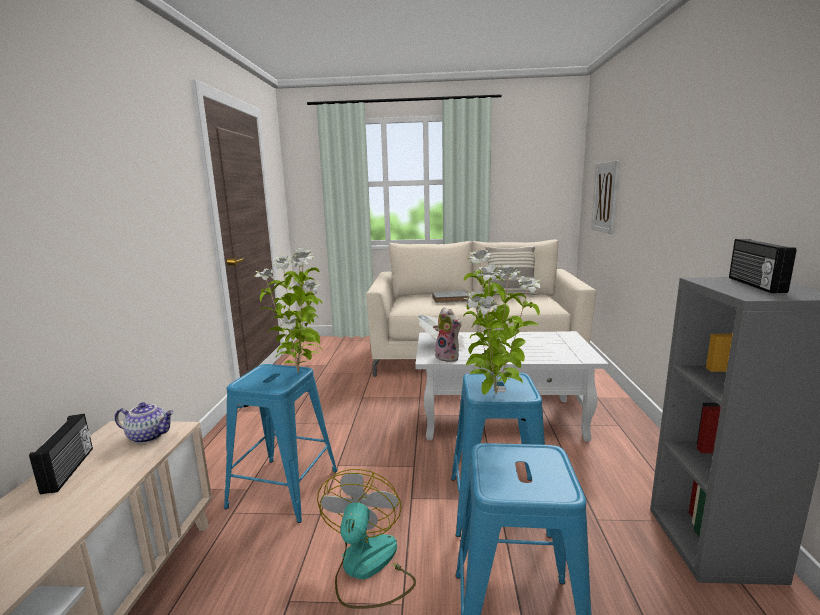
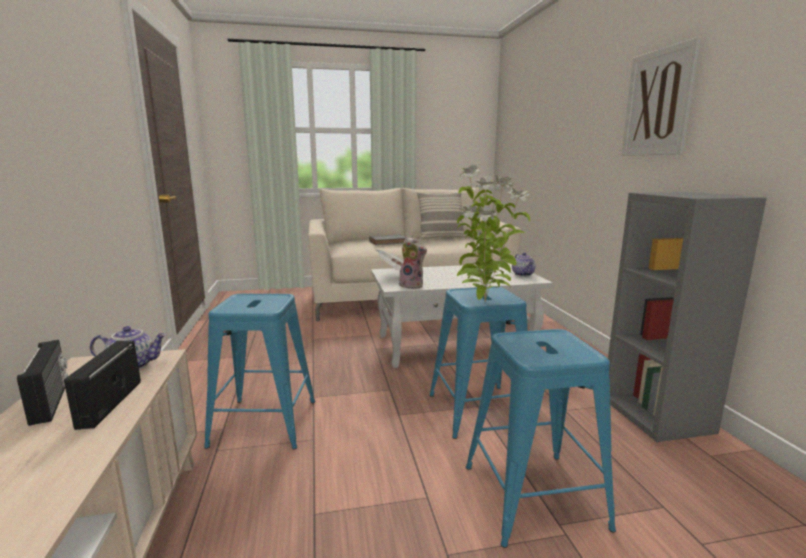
camera: 15 degrees left, 0 degrees up
(299, 372) = (282, 297): potted plant -> none
(367, 569) = (381, 475): fan -> none
(579, 349) = (523, 274): none -> teapot
(605, 197) = (522, 147): picture -> picture (658, 103)
(754, 285) = (688, 193): radio -> radio (108, 403)

